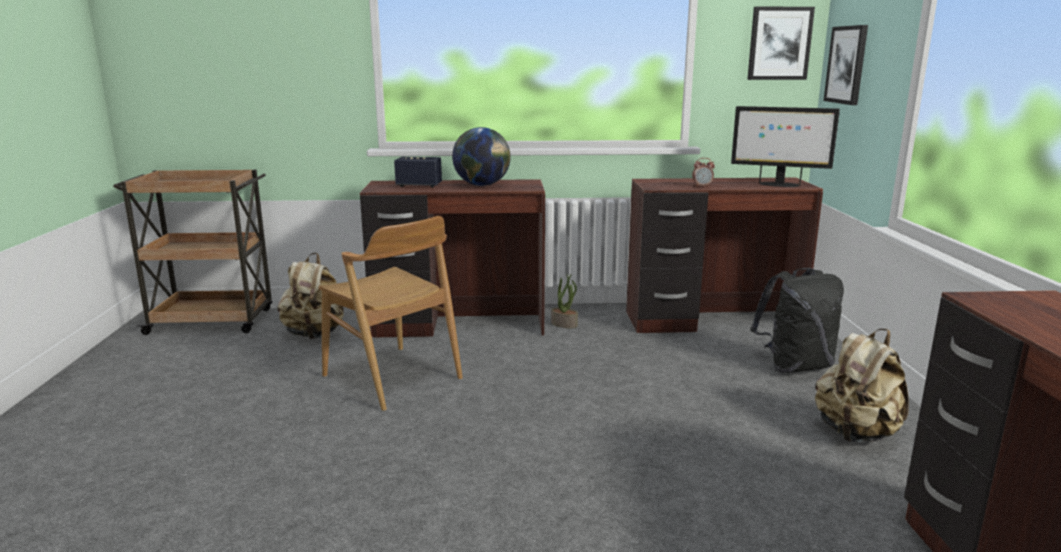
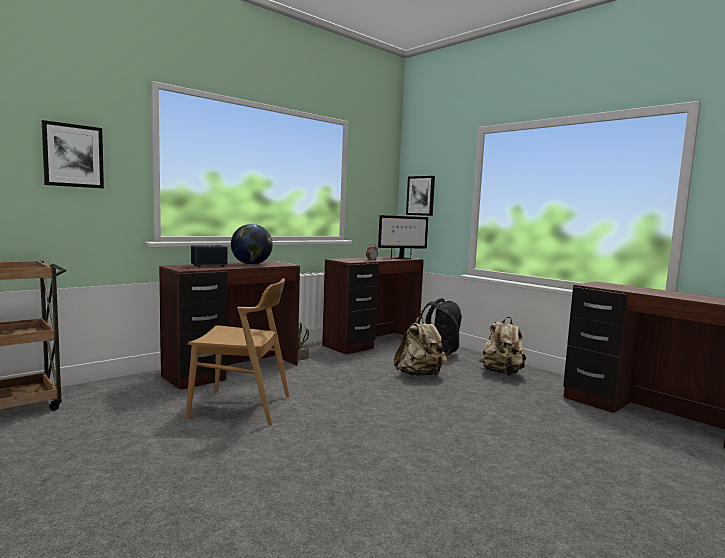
camera: 40 degrees left, 10 degrees down
(314, 334) = (126, 398): beige backpack -> beige backpack (419, 375)
(779, 43) = (381, 183): picture -> picture (73, 156)

